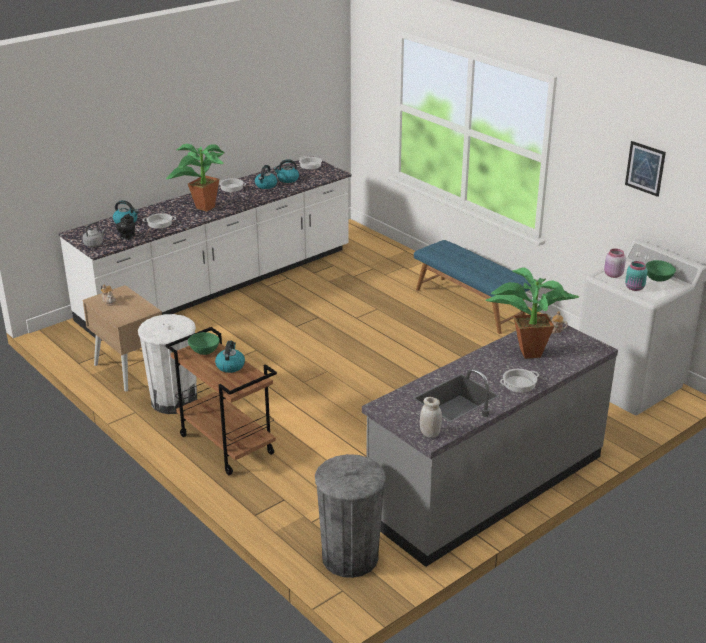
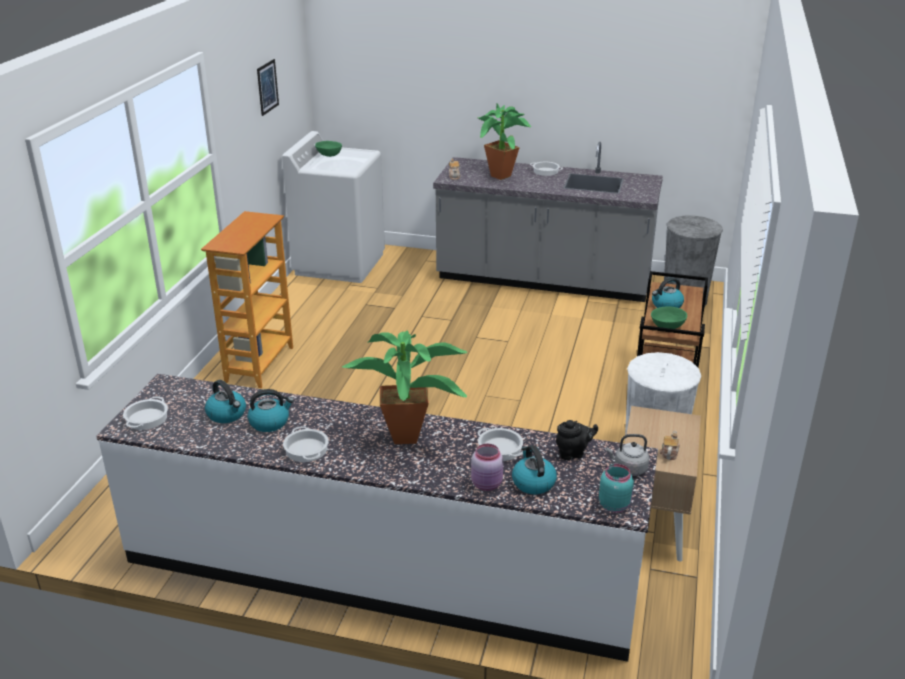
camera: 125 degrees left, 0 degrees up
(430, 434) = (646, 179): white jar -> none
(470, 304) = (259, 364): blue bench -> bookcase
(612, 275) = (342, 167): pink jar -> pink jar (487, 484)
(634, 288) = (358, 158): turquoise jar -> turquoise jar (614, 505)

